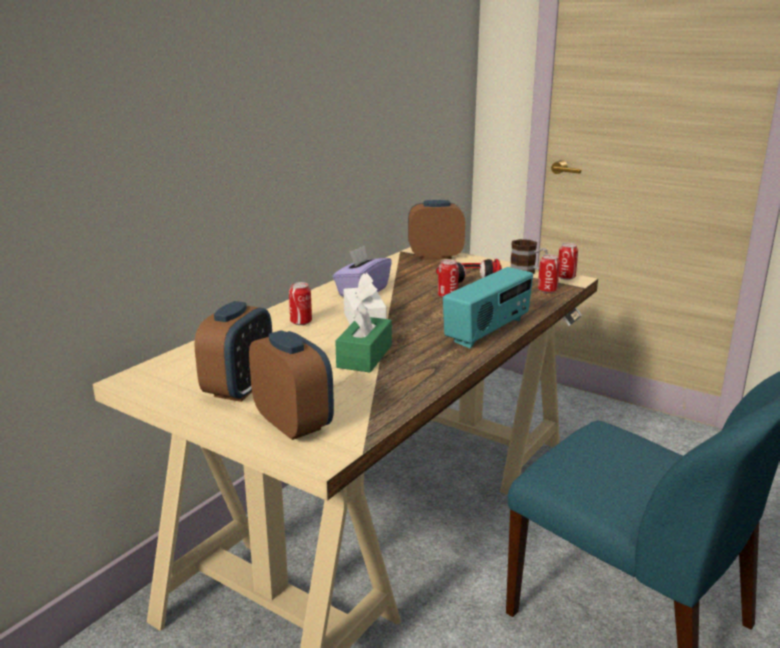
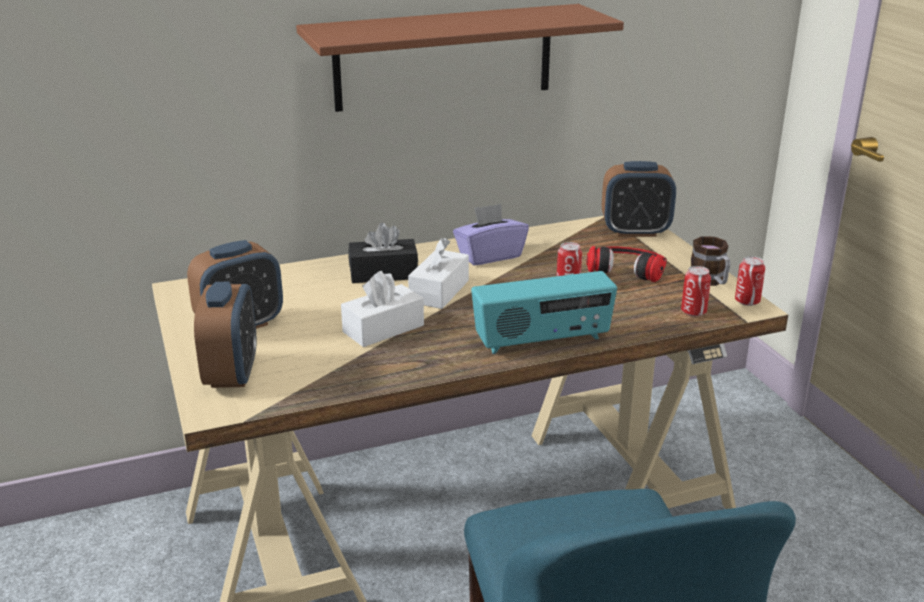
camera: 35 degrees right, 5 degrees up
(298, 126) = (444, 57): none -> brown shelf
(301, 322) = (383, 273): can -> black tissue box
(364, 356) = (383, 329): green tissue box -> white tissue box
(435, 256) = (635, 231): alarm clock -> alarm clock turned 150 degrees clockwise

